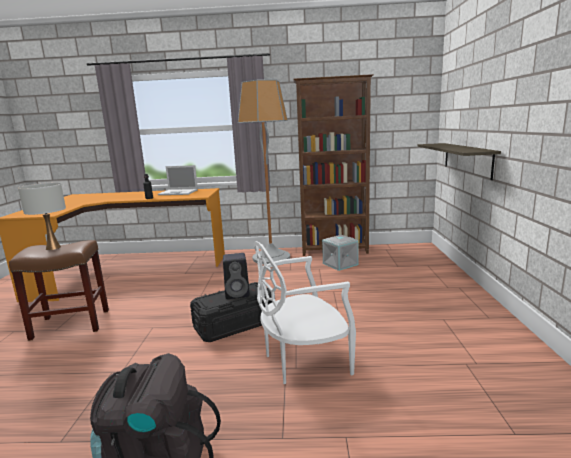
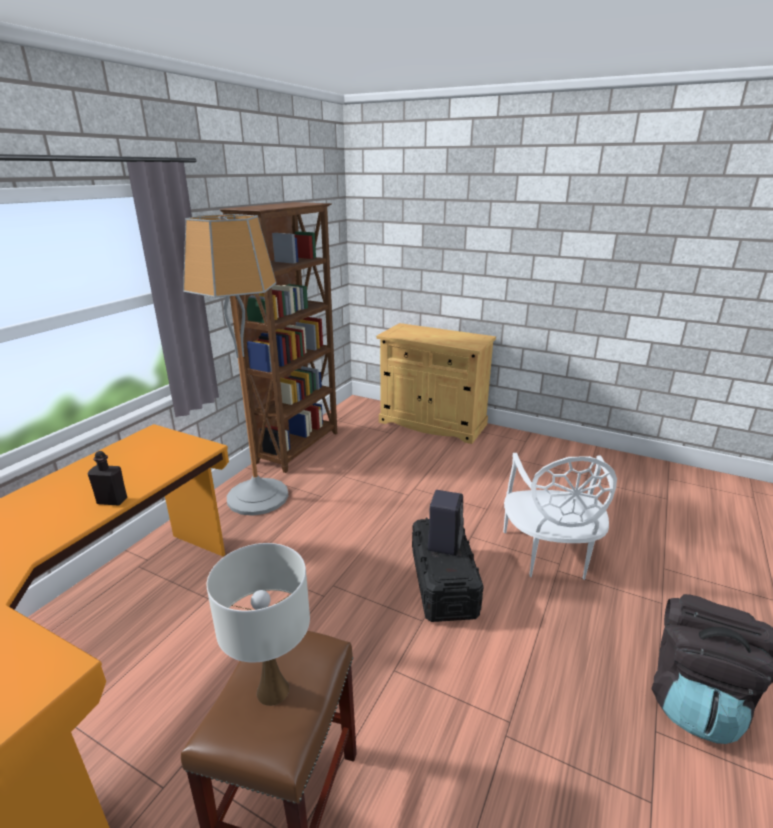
camera: 65 degrees left, 10 degrees up
(179, 192) = (118, 463): laptop -> none
(340, 264) = (344, 459): grey storage box -> none
(441, 274) = (432, 423): none -> beige cabinet
(467, 159) = (428, 301): shelf -> none

